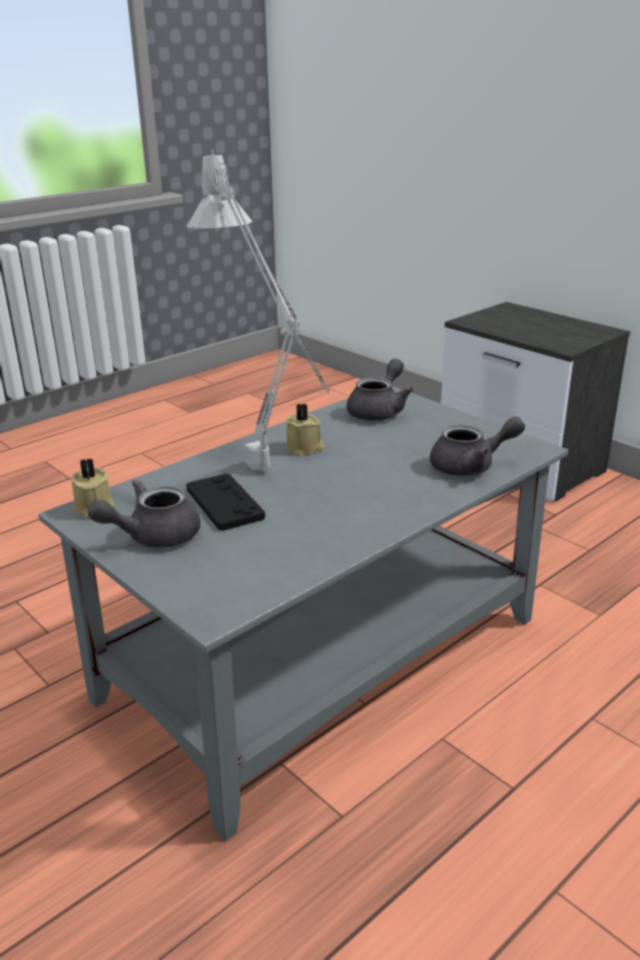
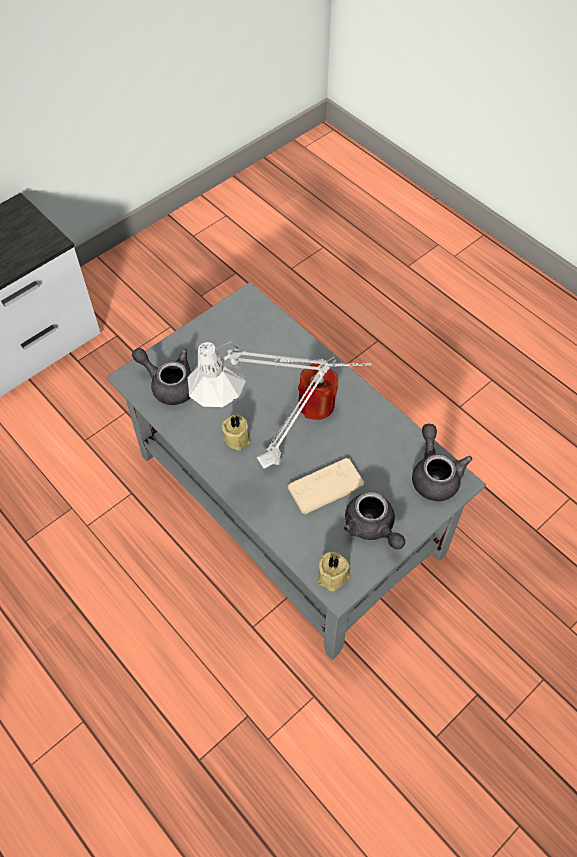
camera: 90 degrees left, 30 degrees up
(224, 503) = (326, 486): black game controller -> beige game controller
(359, 496) = (316, 404): none -> red candle
(471, 466) = (275, 337): grey teapot -> grey teapot (434, 474)

